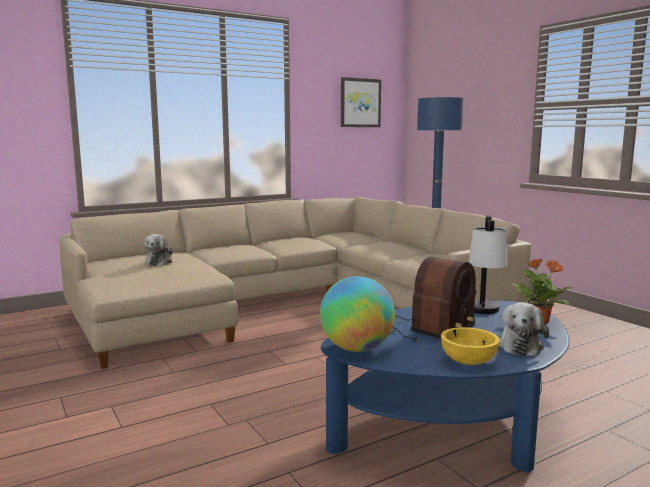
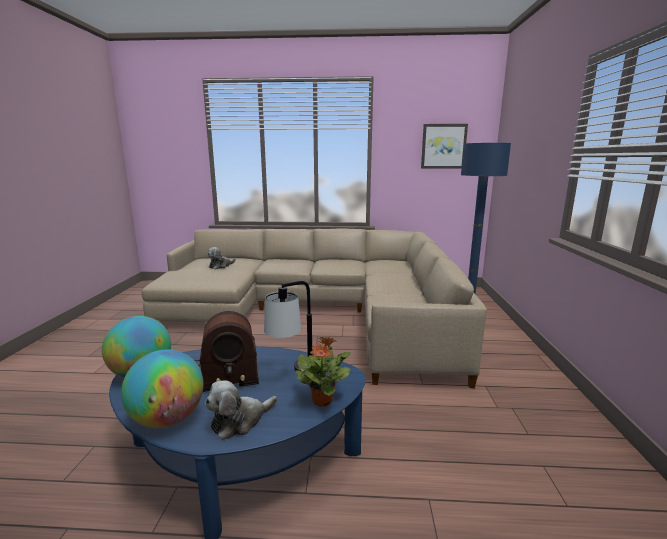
camera: 35 degrees right, 5 degrees up
(469, 361) = (168, 419): yellow bowl -> globe

